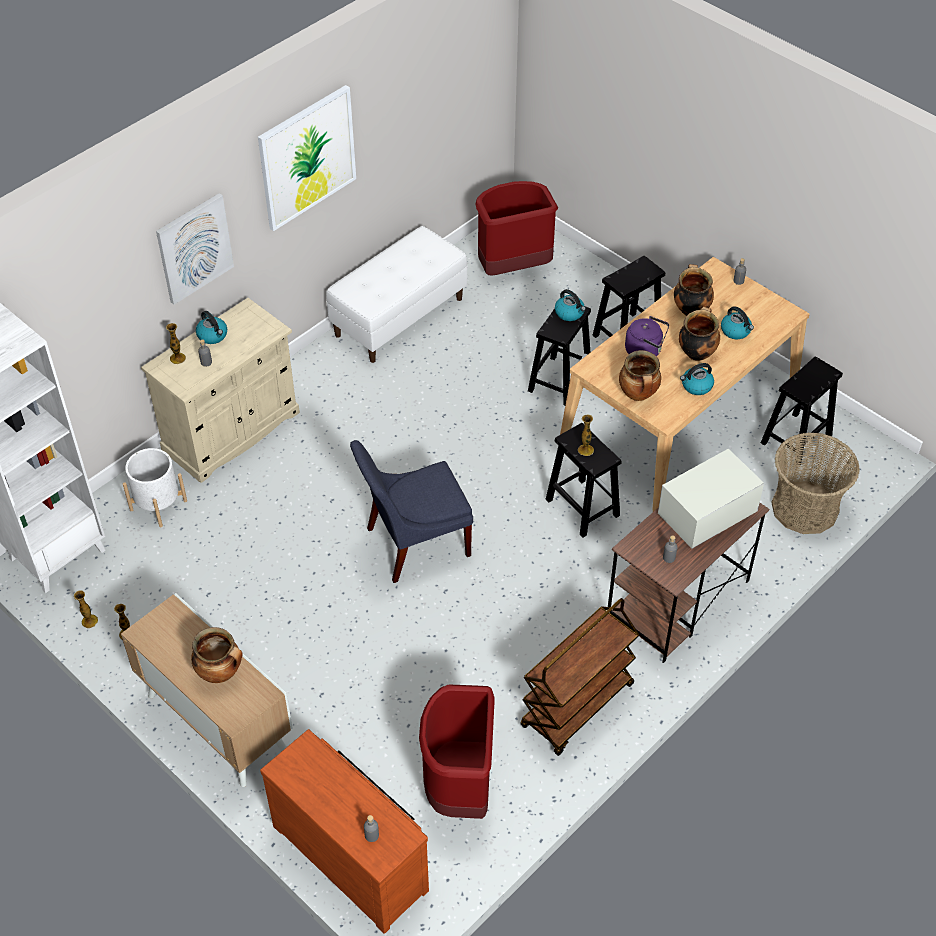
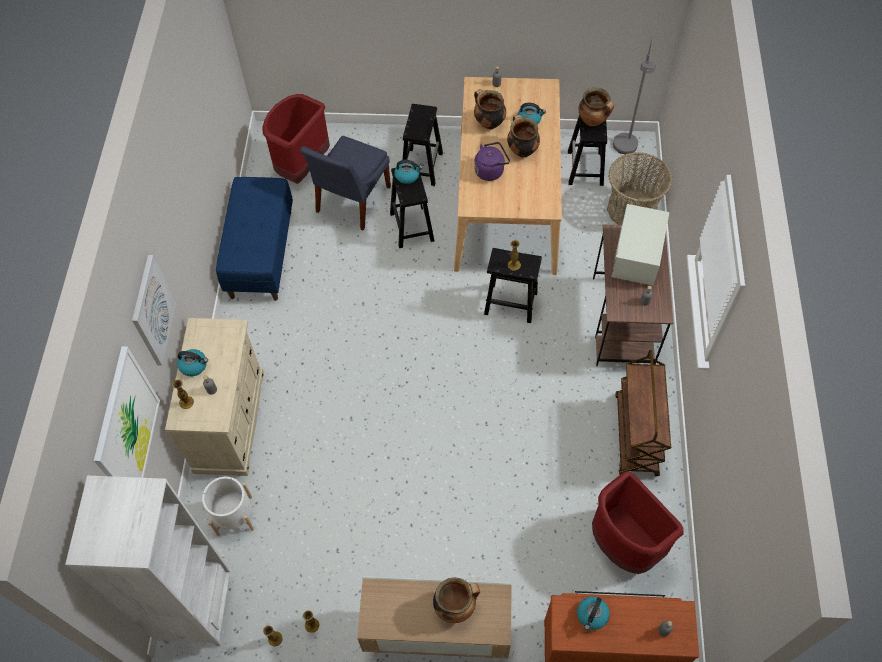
camera: 40 degrees left, 10 degrees up
(307, 157) = (173, 180): picture -> picture (126, 427)
(399, 316) = (261, 253): white bench -> blue bench
(413, 543) = (434, 407): blue chair -> blue chair (351, 201)
(638, 395) = (517, 204): cooking pot -> cooking pot (593, 121)
(696, 386) = (545, 174): kettle -> kettle (592, 615)
(860, 450) = (625, 150): none -> grey floor lamp

